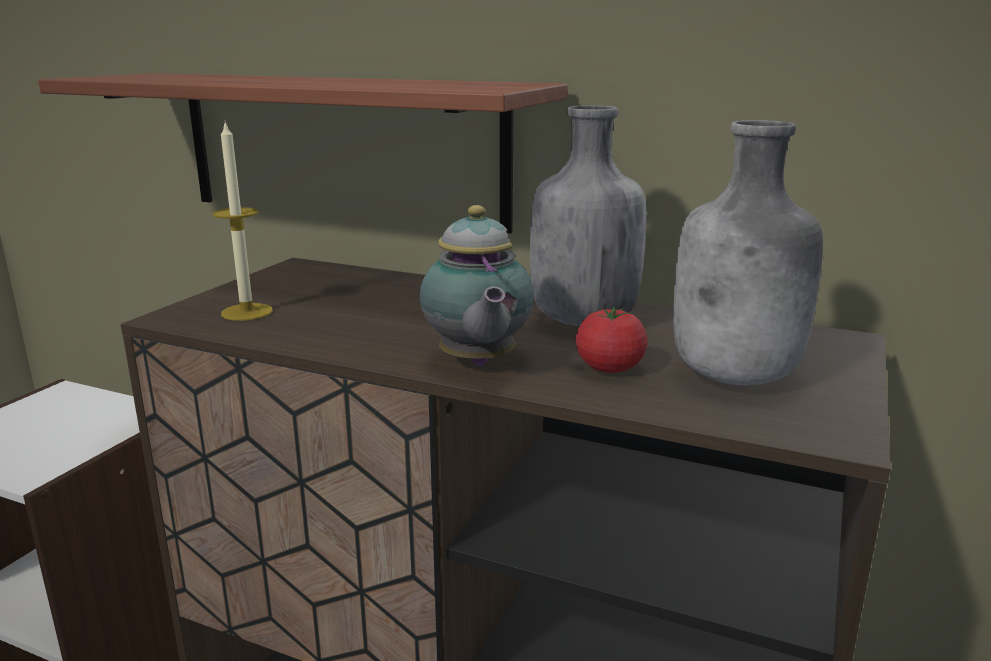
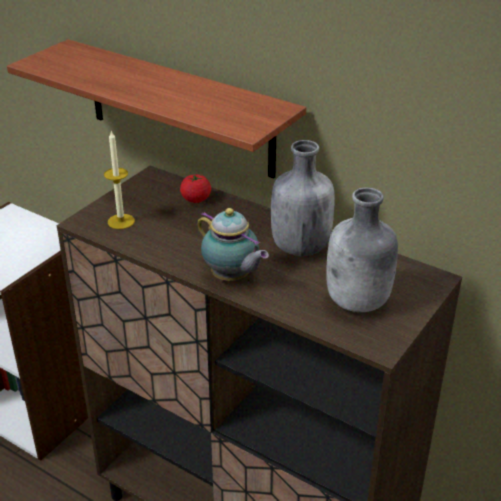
camera: 10 degrees right, 15 degrees up
(477, 363) = (232, 278): teapot -> teapot turned 45 degrees counterclockwise
(609, 367) = (297, 288): tomato -> tomato (196, 199)

